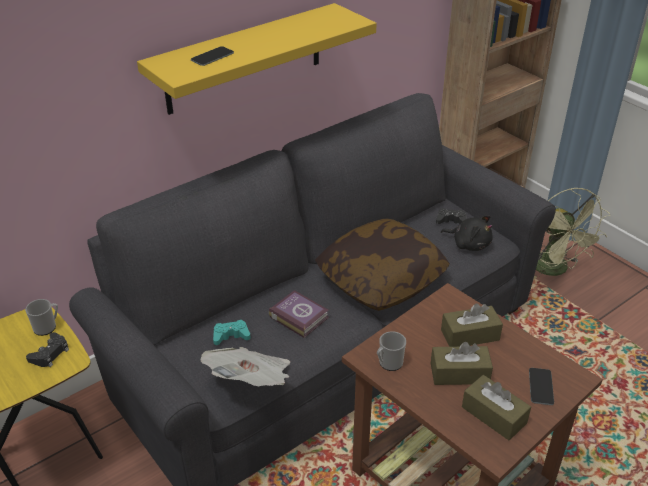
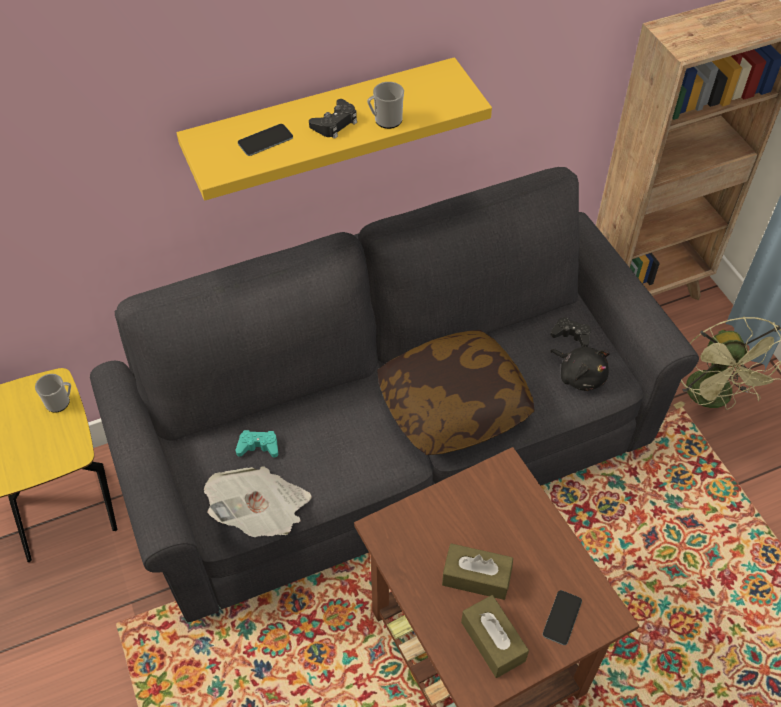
camera: 15 degrees right, 15 degrees up
(50, 354) = (55, 438): black game controller -> black game controller (335, 123)
(298, 316) = (340, 437): book -> none
(388, 363) = (402, 544): mug -> mug (385, 120)
(470, 335) = (509, 527): brown tissue box -> none

